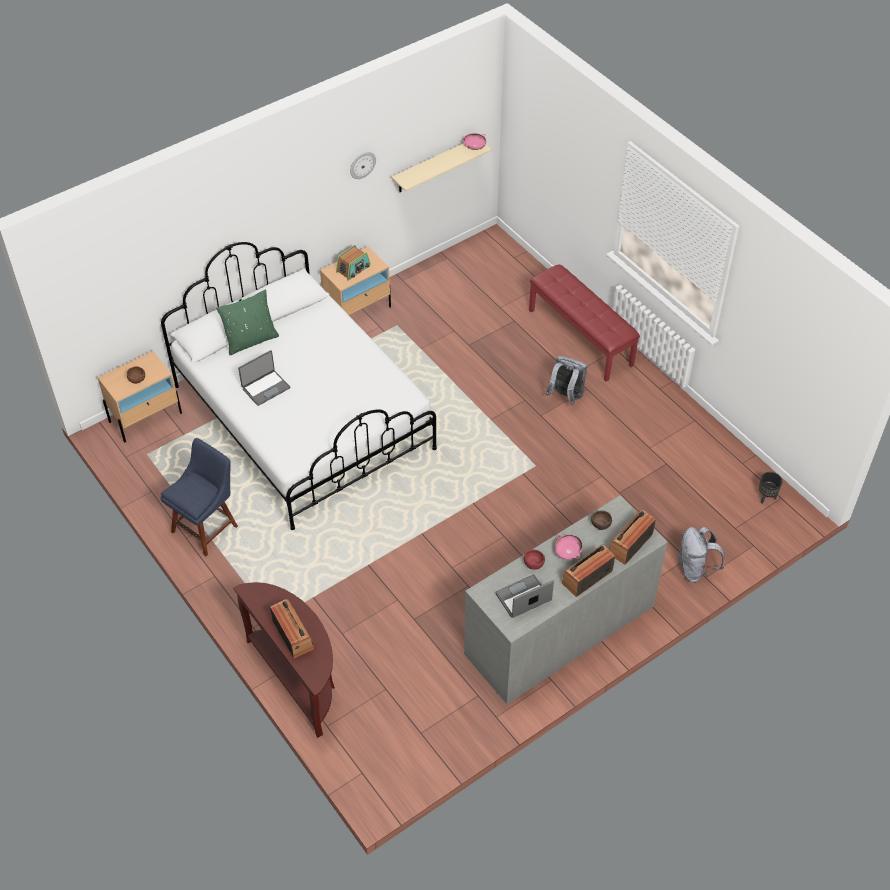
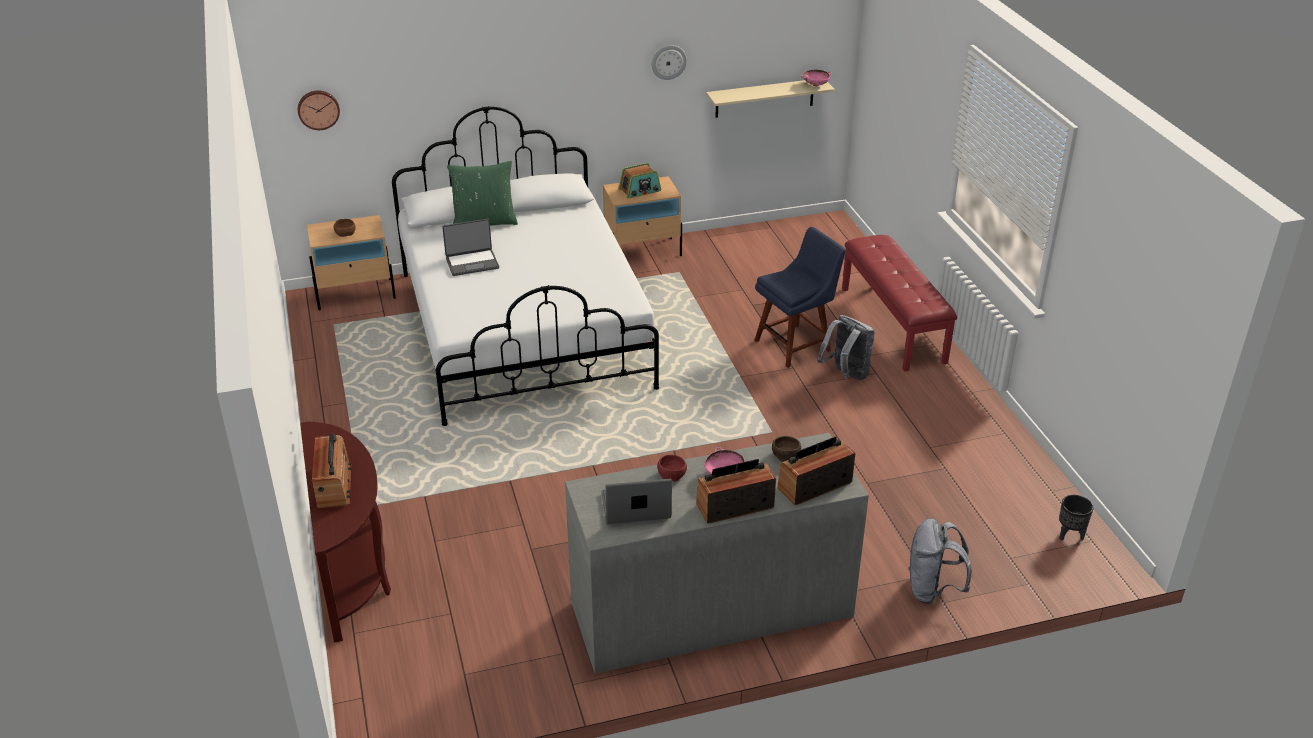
camera: 20 degrees right, 15 degrees down
(99, 291) = (318, 109): none -> wall clock
(207, 527) = (351, 402): blue chair -> blue chair (795, 344)

